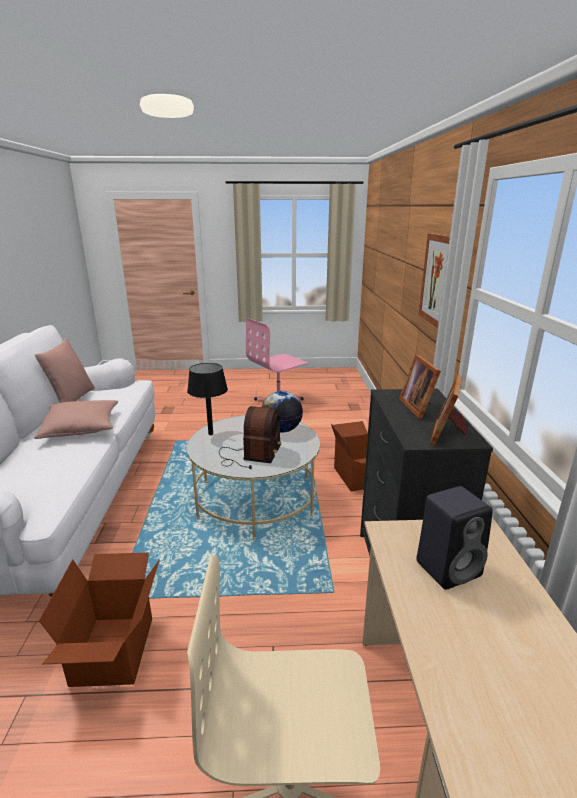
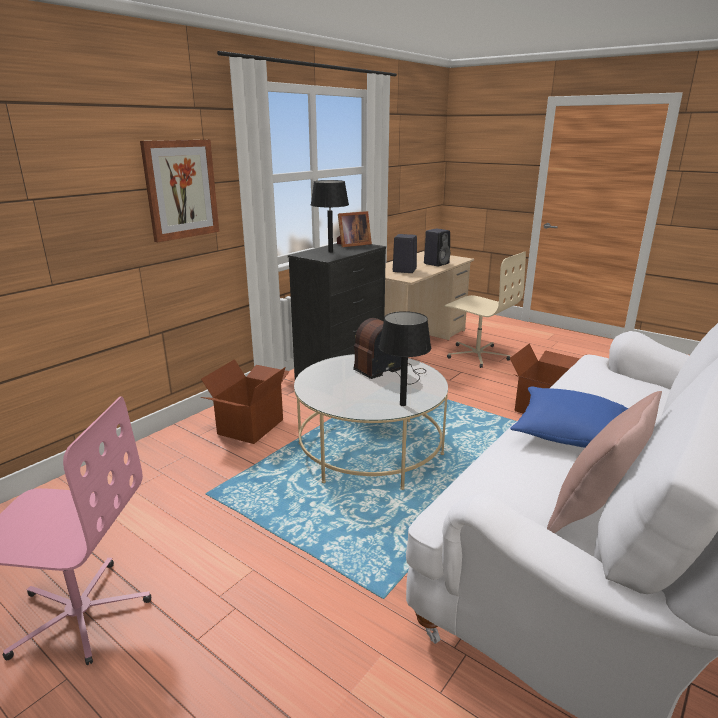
camera: 140 degrees left, 0 degrees up
(81, 428) = (569, 434): pink pillow -> blue pillow
(281, 430) = (327, 382): globe -> none
(419, 407) = (330, 252): picture frame -> black table lamp
(470, 671) = (436, 263): none -> black speaker

